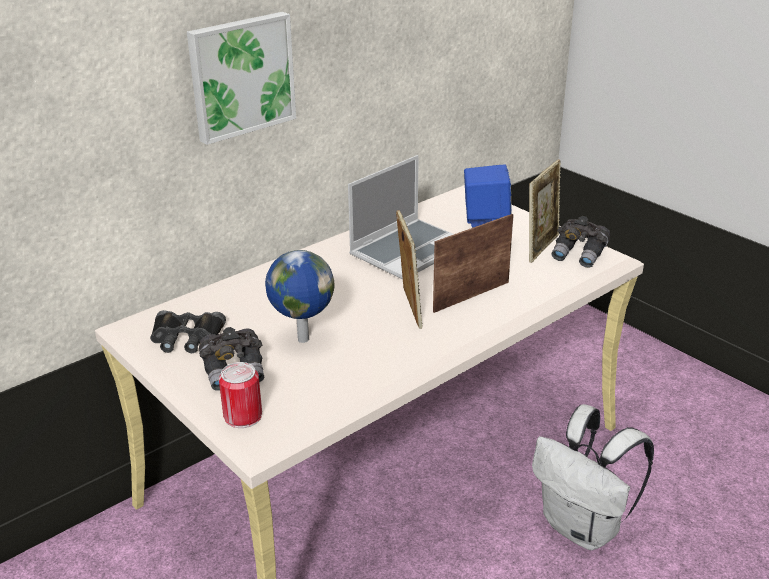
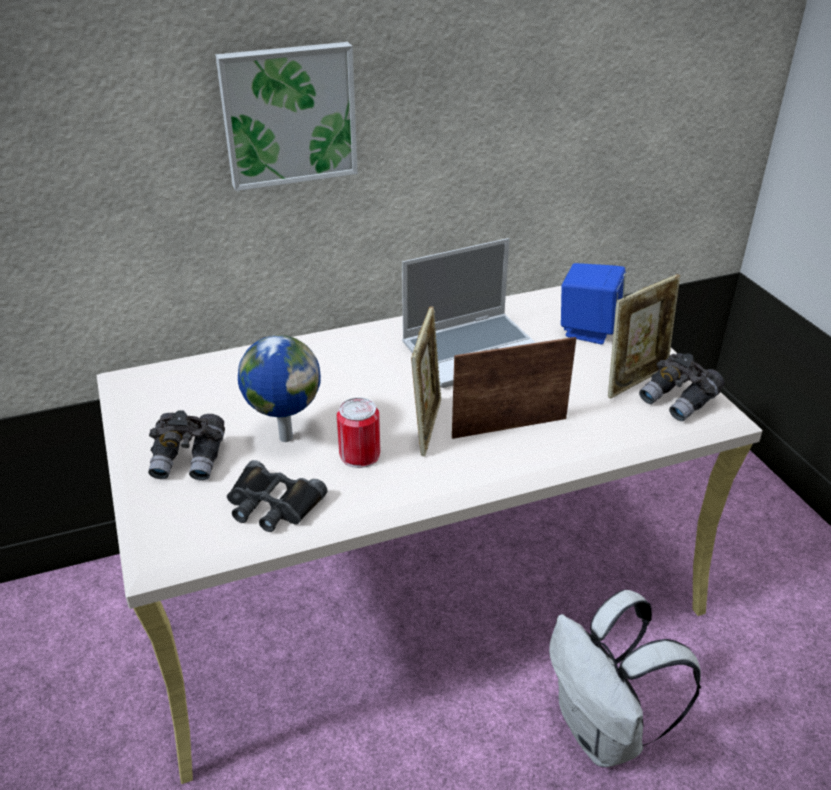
camera: 20 degrees right, 5 degrees up
(186, 338) = (170, 406): black binoculars -> black binoculars (272, 505)
(243, 416) = (162, 518): can -> can (360, 455)

